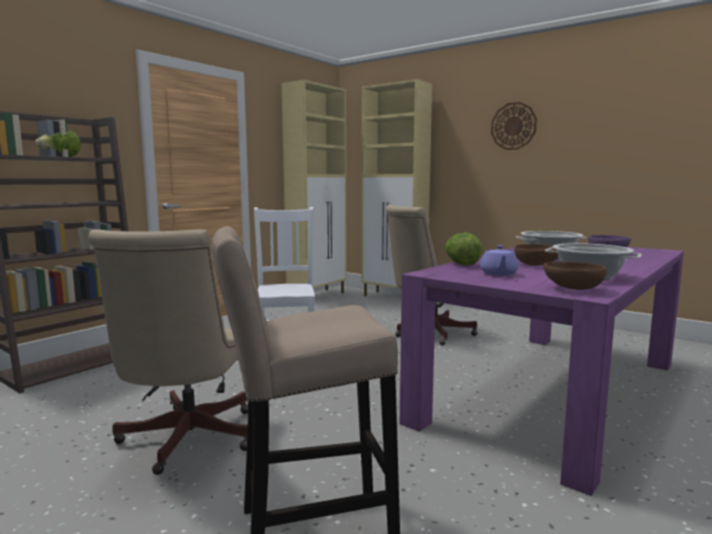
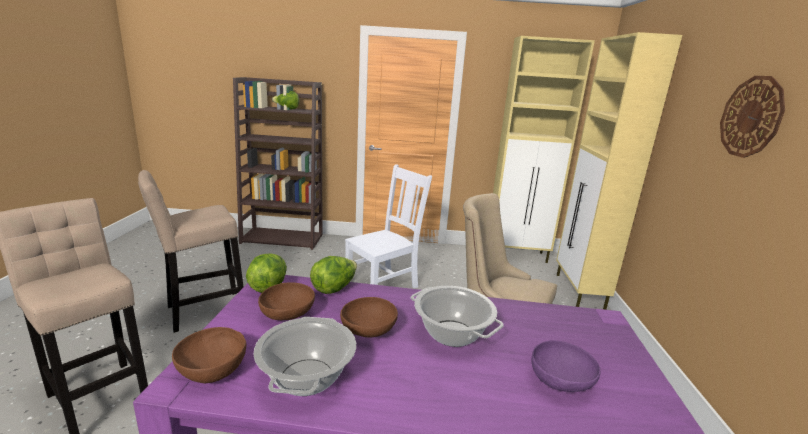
camera: 55 degrees right, 10 degrees up
(184, 441) = (201, 311): beige office chair -> beige stool
(439, 273) = (268, 286): none -> lettuce
(498, 274) = (288, 315): purple teapot -> brown bowl

